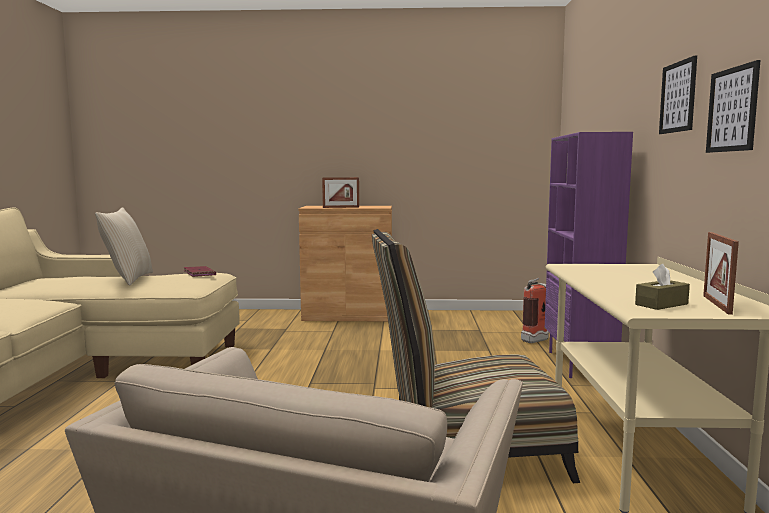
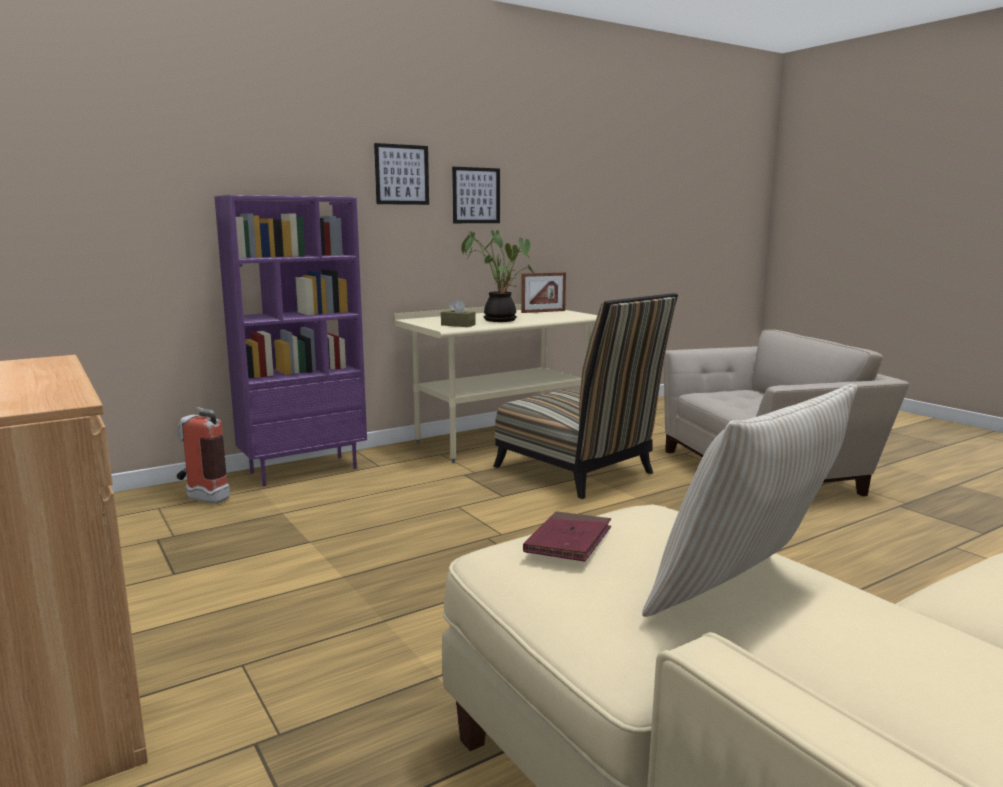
camera: 125 degrees left, 5 degrees up
(341, 207) = (59, 380): picture frame -> none
(623, 281) = (500, 319): none -> potted plant
(661, 304) = (562, 315): brown tissue box -> brown tissue box (458, 325)

